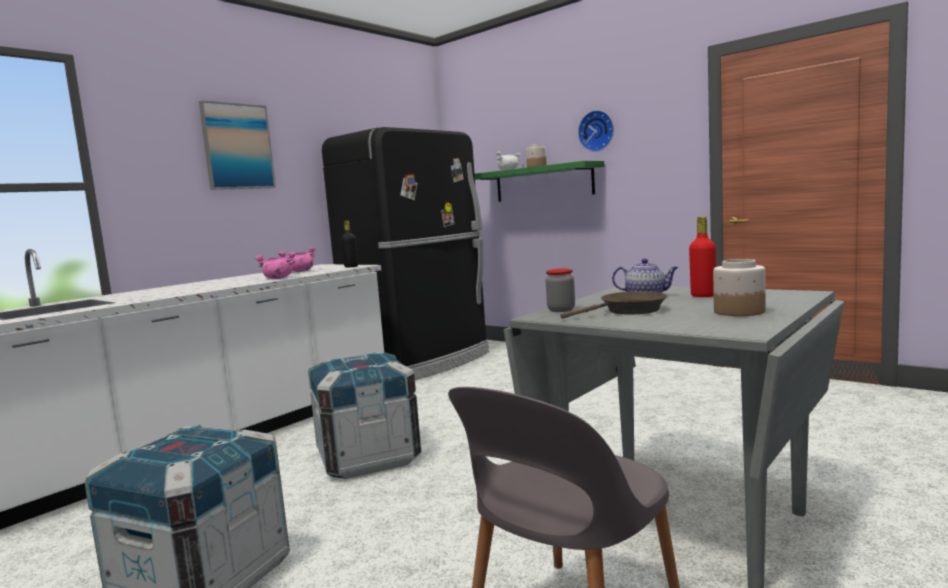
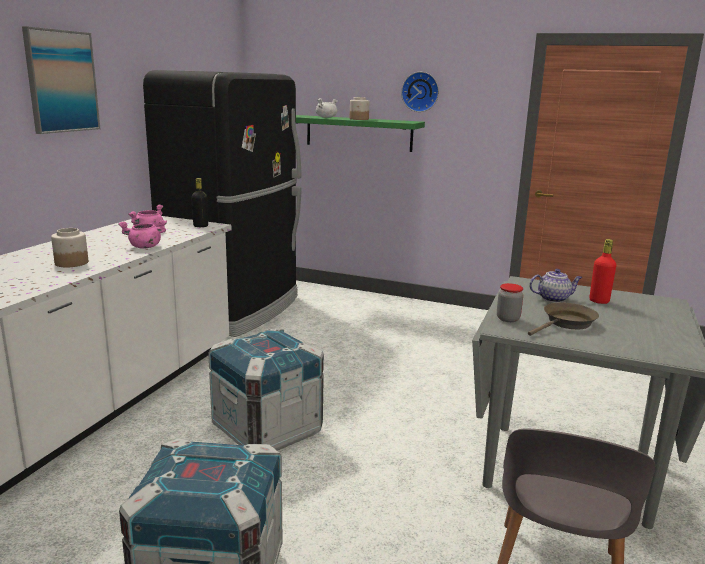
camera: 20 degrees left, 10 degrees up
(738, 312) = (652, 329): jar -> jar (71, 263)

